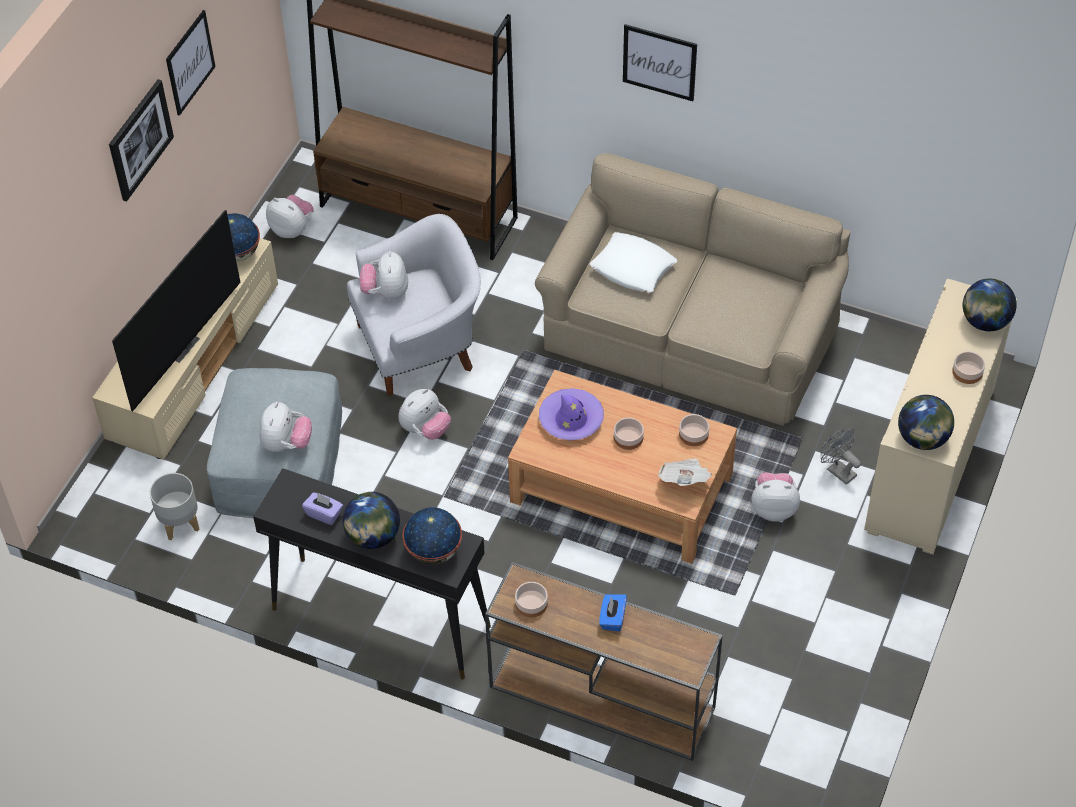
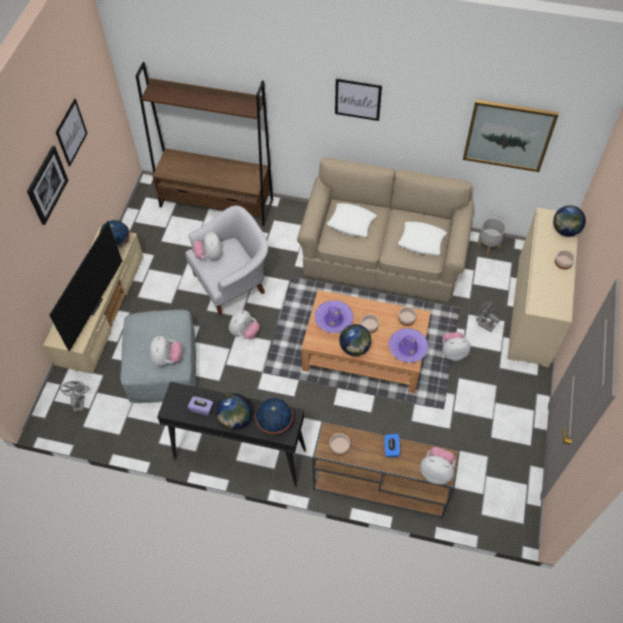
camera: 10 degrees left, 5 degrees up
(135, 500) = (79, 401): none -> grey fan
(180, 523) = (109, 412): grey planter -> grey planter (488, 246)
(292, 229) = (146, 222): plush toy -> plush toy (436, 471)
(684, 480) = (407, 347): newspaper -> purple hat
(746, 312) = (422, 241): none -> white pillow
(901, 150) = (508, 135): none -> picture
(922, 439) = (549, 307): globe -> globe (354, 348)

